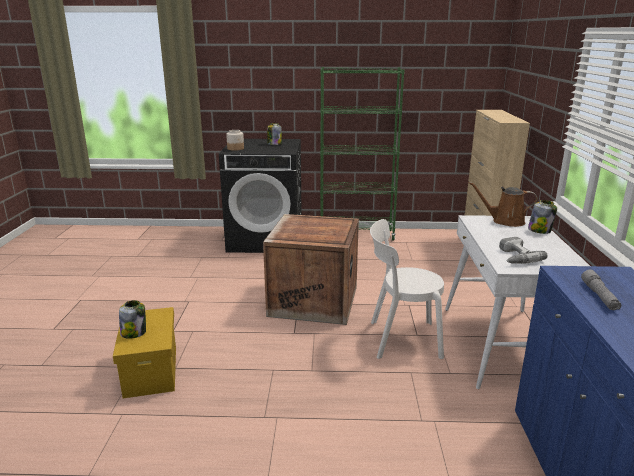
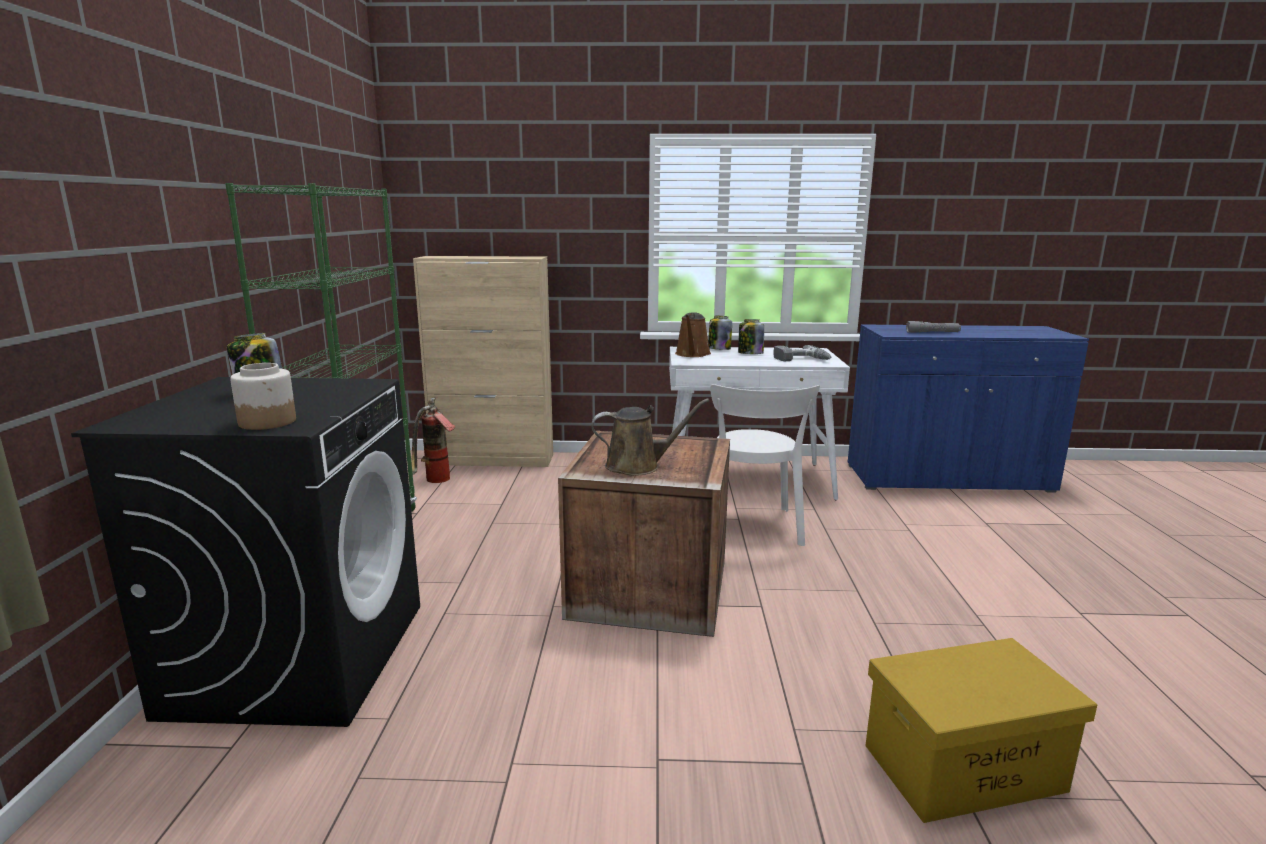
camera: 90 degrees left, 5 degrees down
(134, 332) = (1002, 692): jar -> jar (750, 353)
(298, 226) = (638, 466): none -> brown watering can
(435, 241) = (435, 482): none -> fire extinguisher

